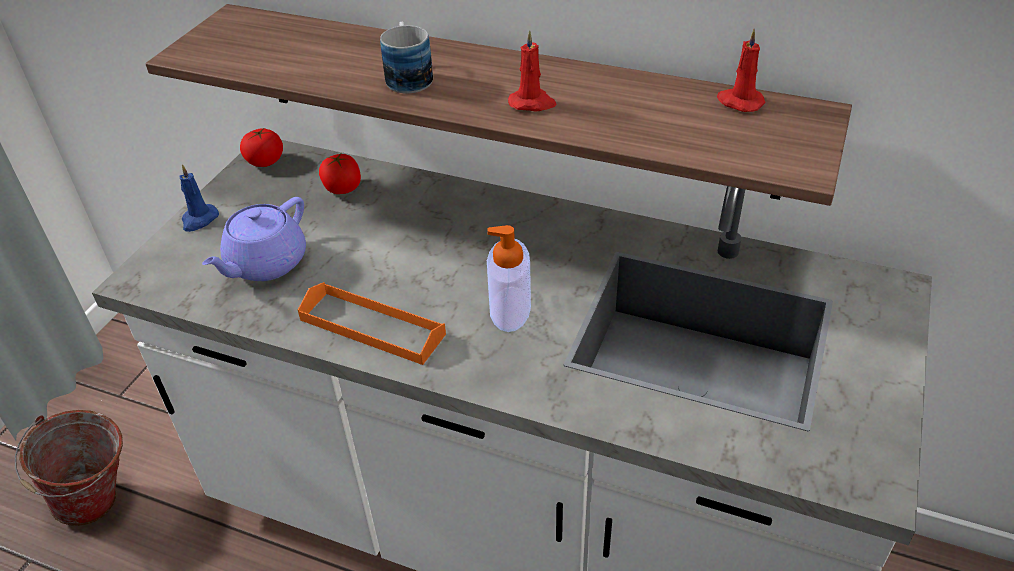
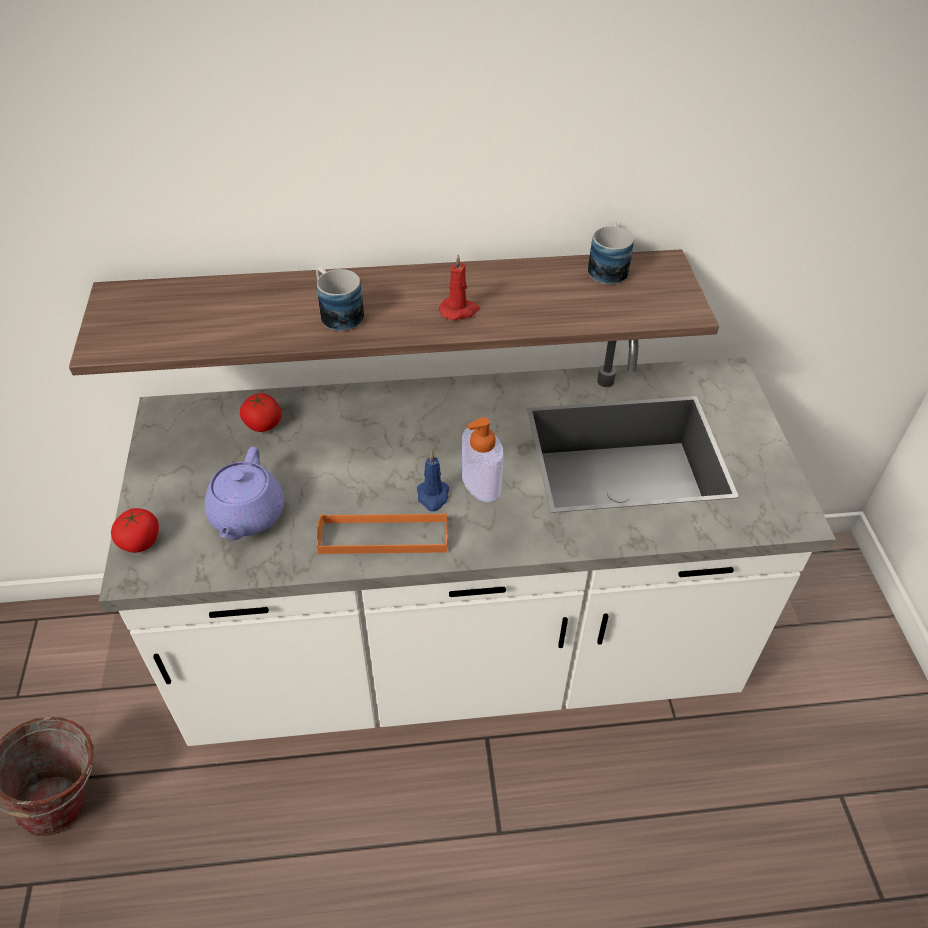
camera: 30 degrees left, 5 degrees up
(199, 220) = (149, 497): blue candle -> blue candle (433, 496)
(265, 161) = (168, 421): tomato -> tomato (140, 541)
(739, 102) = (608, 267): red candle -> mug

